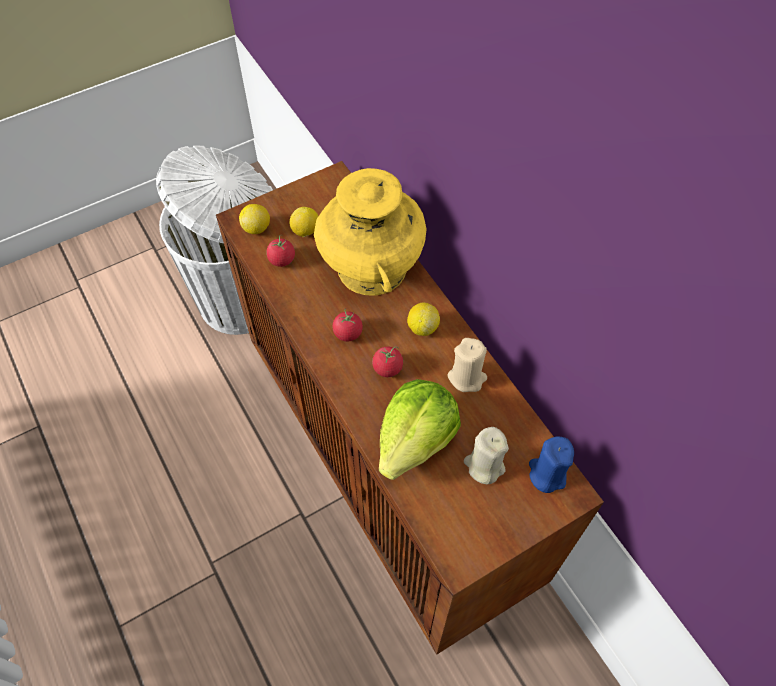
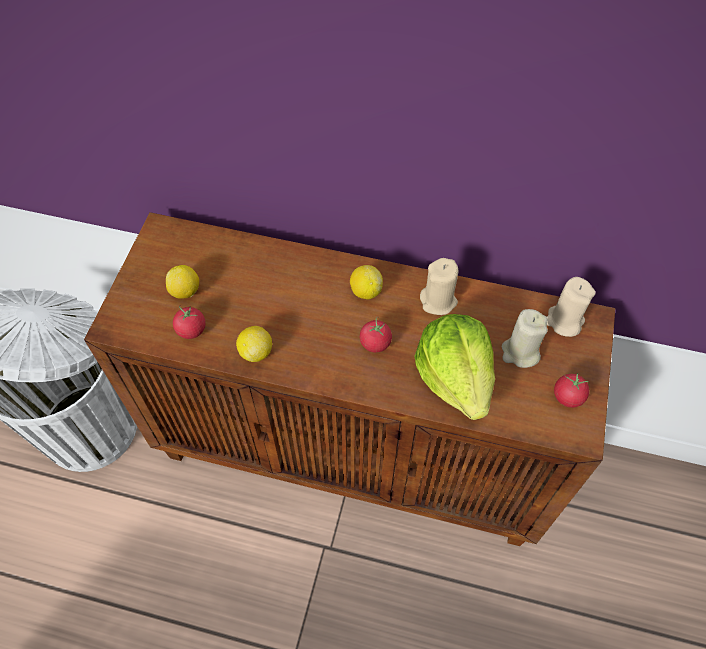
camera: 45 degrees left, 0 degrees up
(257, 228) = (138, 321): lemon -> lemon (256, 352)
(348, 333) = (314, 342): tomato -> tomato (568, 396)
(372, 267) = (274, 277): yellow vase -> none
(547, 474) = (564, 321): blue candle -> beige candle

